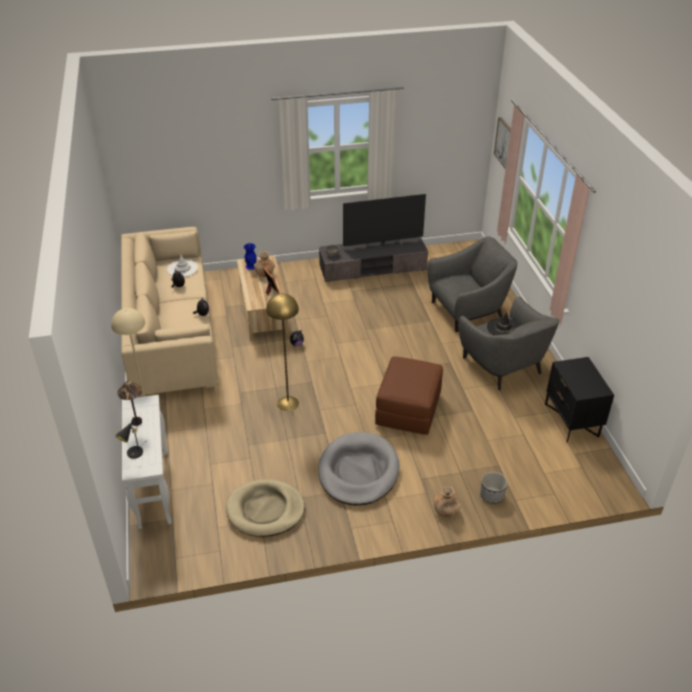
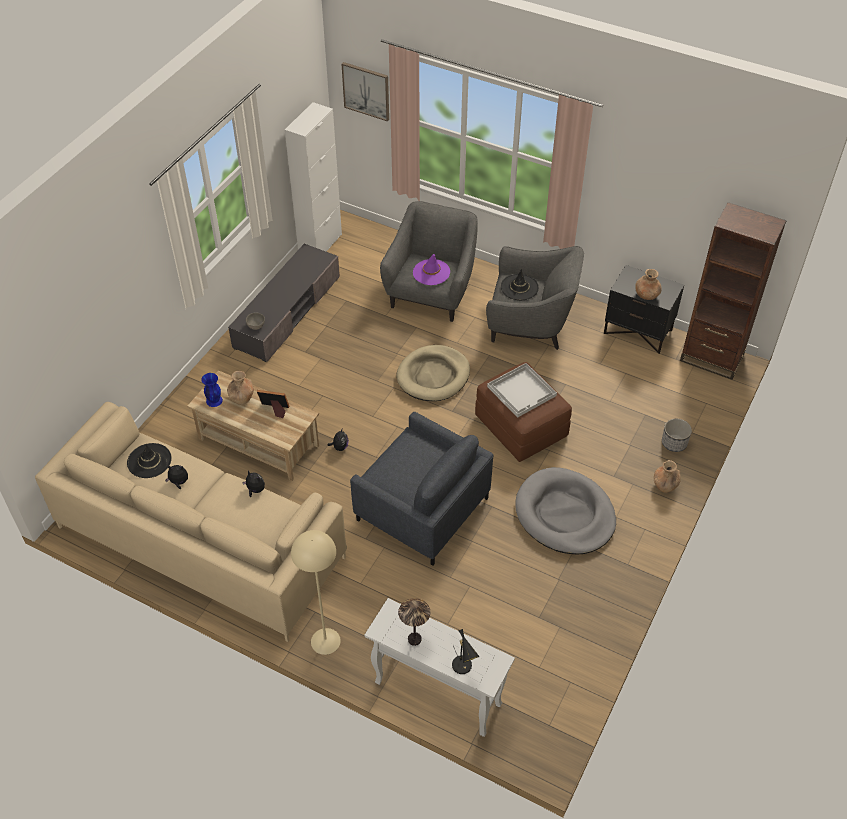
camera: 50 degrees left, 10 degrees up
(182, 269) = (149, 461): white hat -> black hat
(265, 510) = (550, 615): beige dog bed -> beige dog bed (433, 376)
(288, 403) = (422, 509): yellow floor lamp -> grey armchair
(383, 244) = (285, 278): television -> none
(411, 375) = (522, 391): none -> white tray
(441, 249) = (320, 245): none -> white cabinet
(461, 287) = (431, 272): none -> purple hat
(574, 381) = (646, 295): none -> brown vase
(603, 473) = (711, 358): none -> brown bookcase

